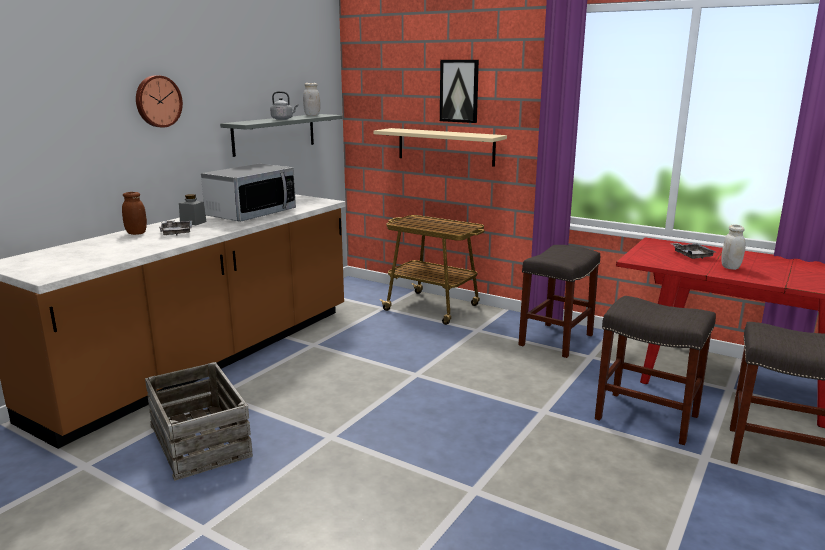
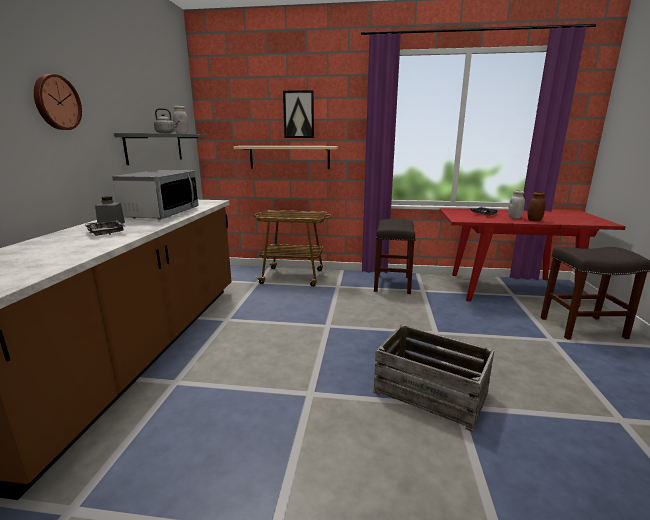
camera: 25 degrees left, 0 degrees up
(136, 233) = (57, 238): brown jar -> brown jar (534, 220)
(201, 440) = (192, 433): crate -> crate (431, 392)
(645, 417) = (494, 322): grey stool -> none

